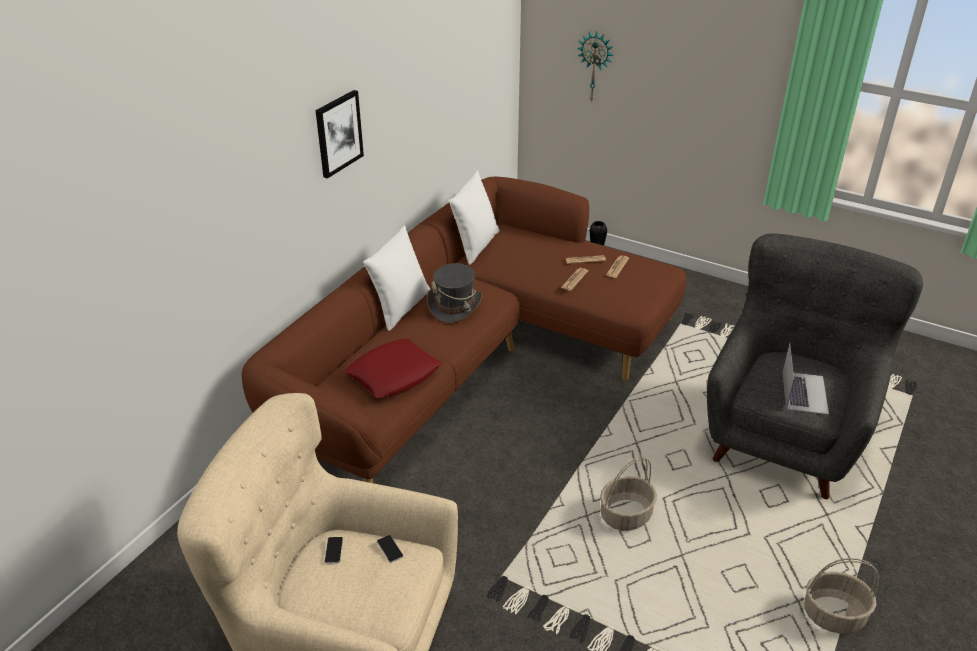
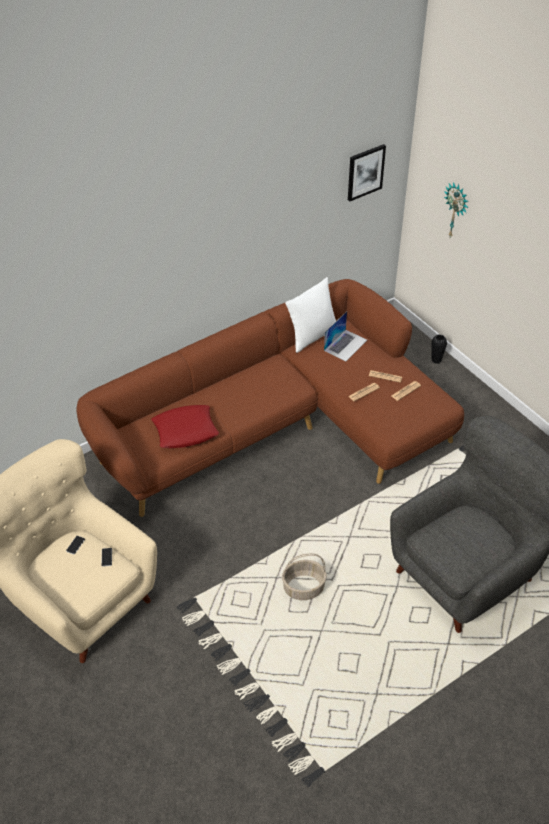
camera: 25 degrees right, 10 degrees up
(338, 133) = (188, 247): picture -> picture (365, 172)
(400, 308) = (223, 376): white pillow -> none
(455, 306) = (262, 387): grey hat -> none
(804, 392) = (464, 549): laptop -> laptop (345, 345)
(834, 614) = (395, 713): basket -> none

